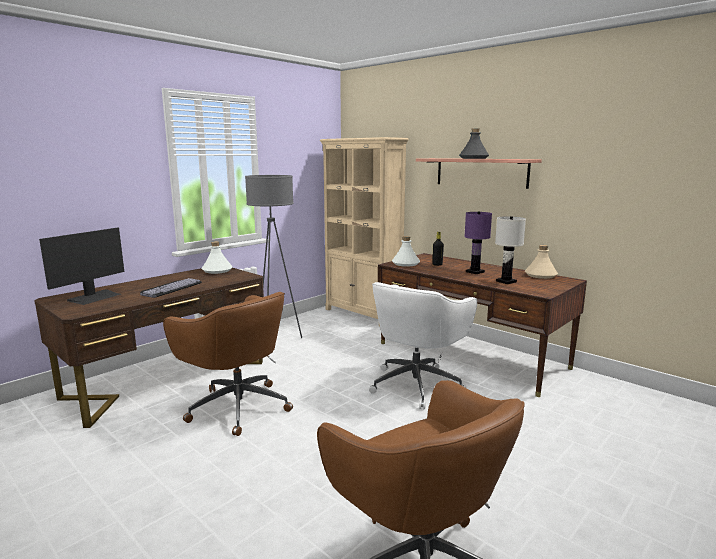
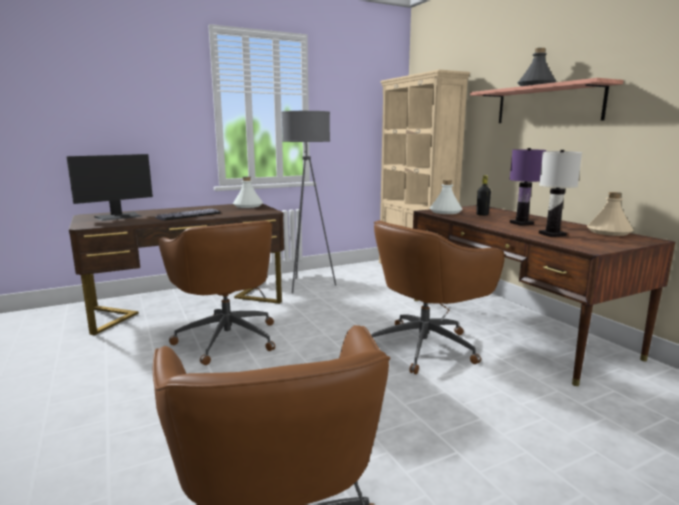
camera: 20 degrees right, 0 degrees up
(417, 384) = (426, 346): white office chair -> brown office chair

